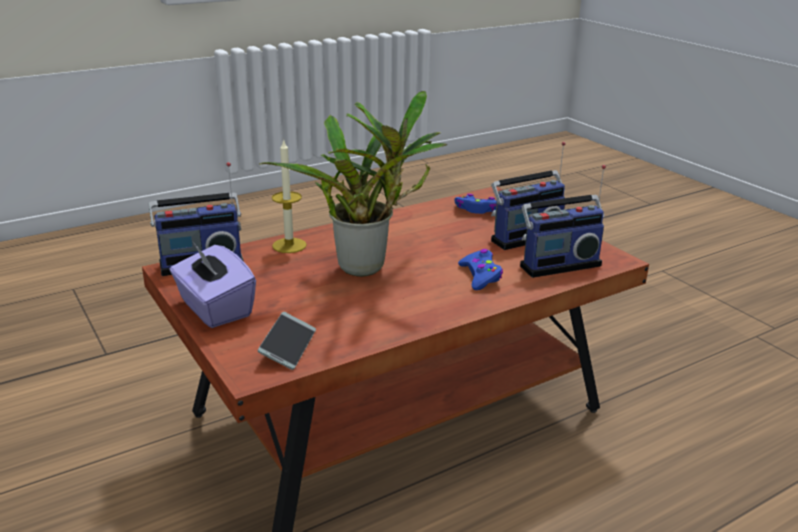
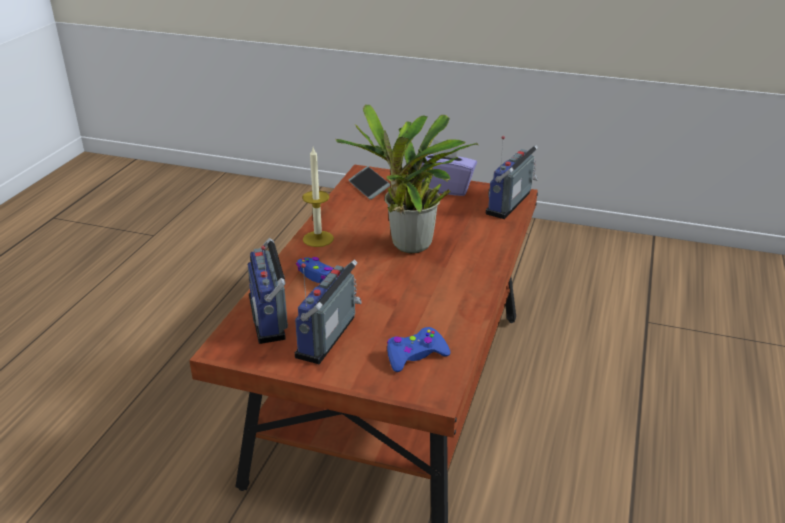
camera: 140 degrees right, 5 degrees up
(289, 245) = (490, 240): candle -> candle (318, 239)
(558, 264) = (271, 317): radio -> radio turned 45 degrees counterclockwise

